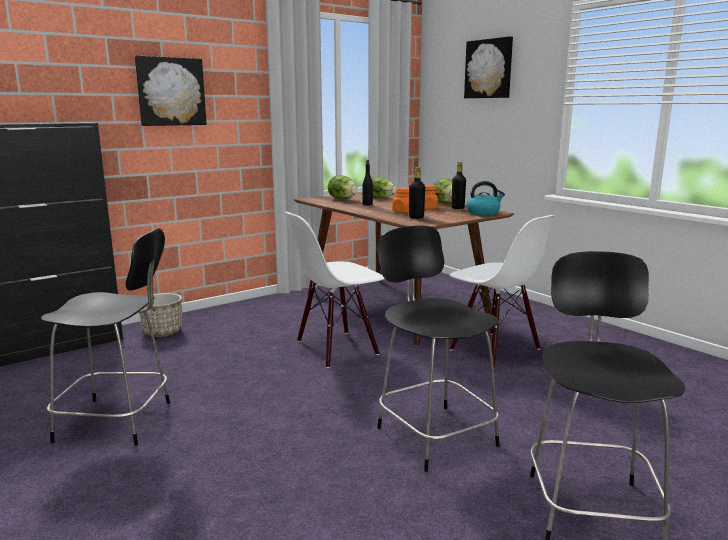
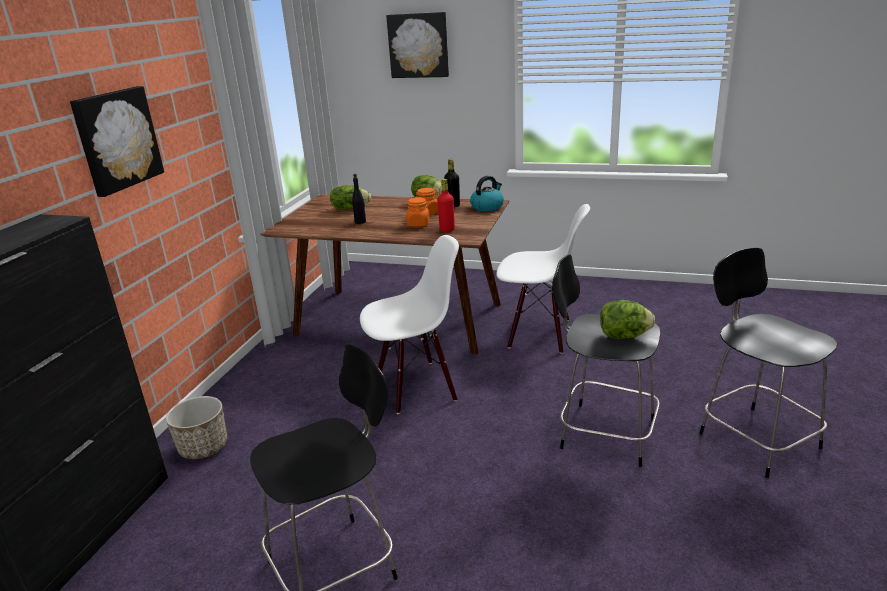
camera: 35 degrees left, 10 degrees up
(336, 348) = (416, 387): white chair -> white chair turned 135 degrees counterclockwise
(342, 199) = (316, 220): lettuce -> lettuce (624, 336)
(416, 217) = (447, 230): black bottle -> red bottle

